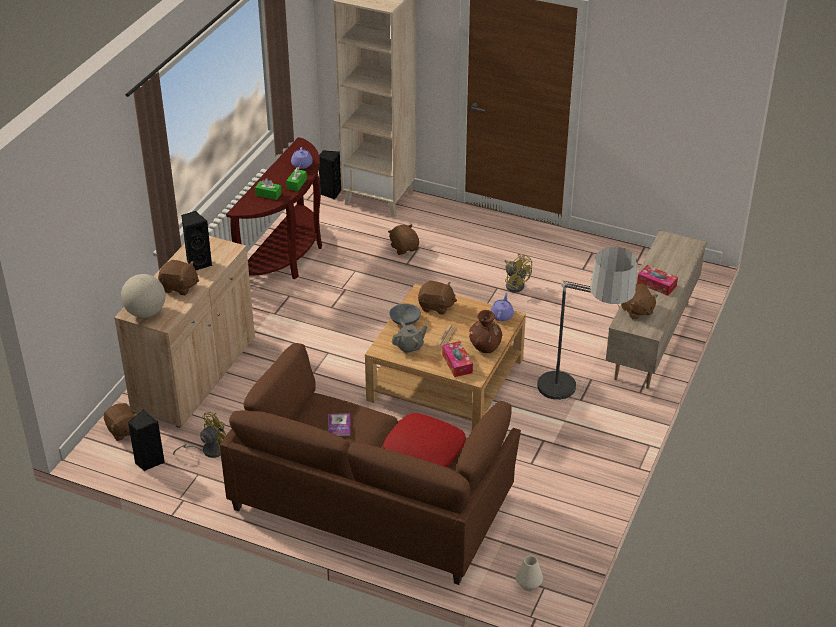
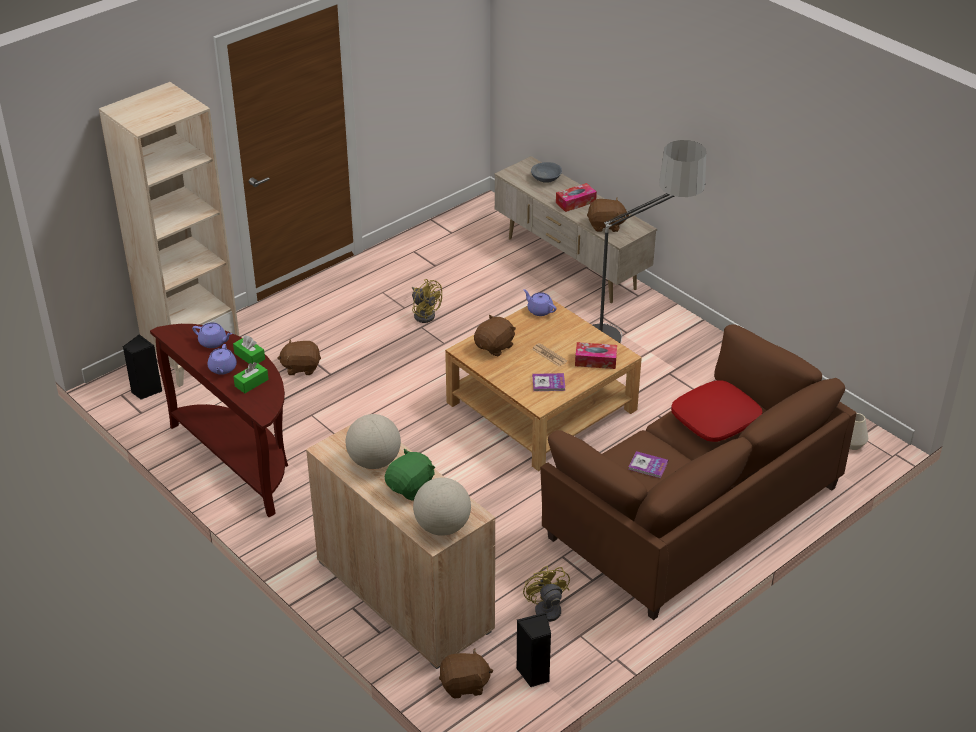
camera: 65 degrees left, 0 degrees up
(179, 287) = (411, 487): brown plush toy -> green plush toy
(198, 263) = (374, 461): black speaker -> globe
(276, 178) = (222, 369): none -> purple teapot
(404, 321) = (503, 374): grey bowl -> grey bowl (546, 179)
(409, 346) = (548, 383): grey teapot -> book
(485, 346) = (581, 335): brown vase -> none
(515, 284) = (425, 314): yellow fan -> yellow fan turned 60 degrees clockwise

